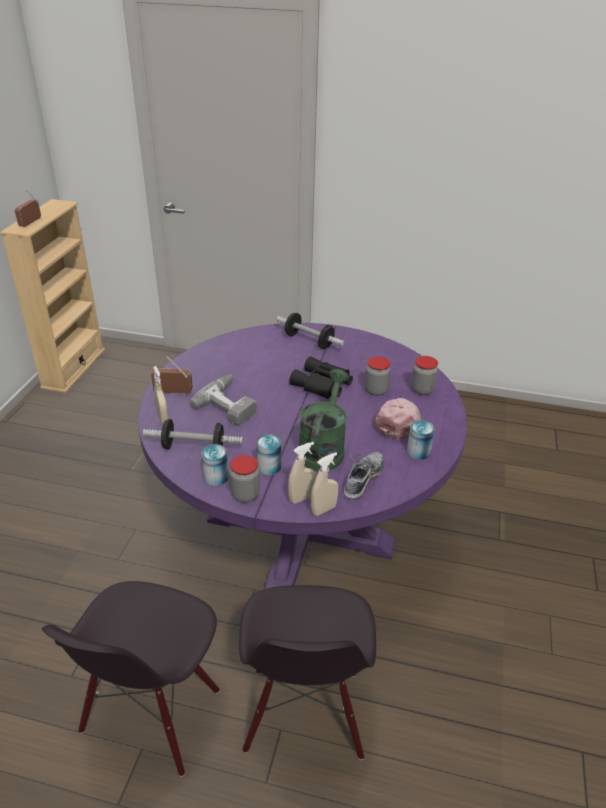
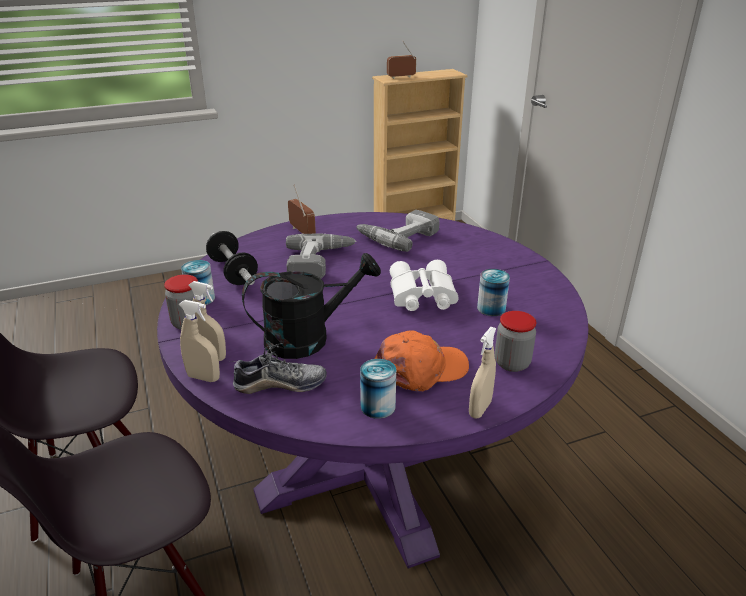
camera: 55 degrees right, 5 degrees down
(163, 418) = (259, 242): beige spray bottle -> beige spray bottle (480, 409)
(235, 358) = (397, 236): none -> power drill
(269, 466) = (244, 319): can -> can (491, 308)
(309, 341) = (489, 258): dumbbell -> none
(322, 385) = (420, 295): black binoculars -> white binoculars
(323, 448) = (308, 338): green watering can -> black watering can
(376, 390) = (460, 331): jar -> none
(398, 421) = (421, 369): pink cap -> orange cap

